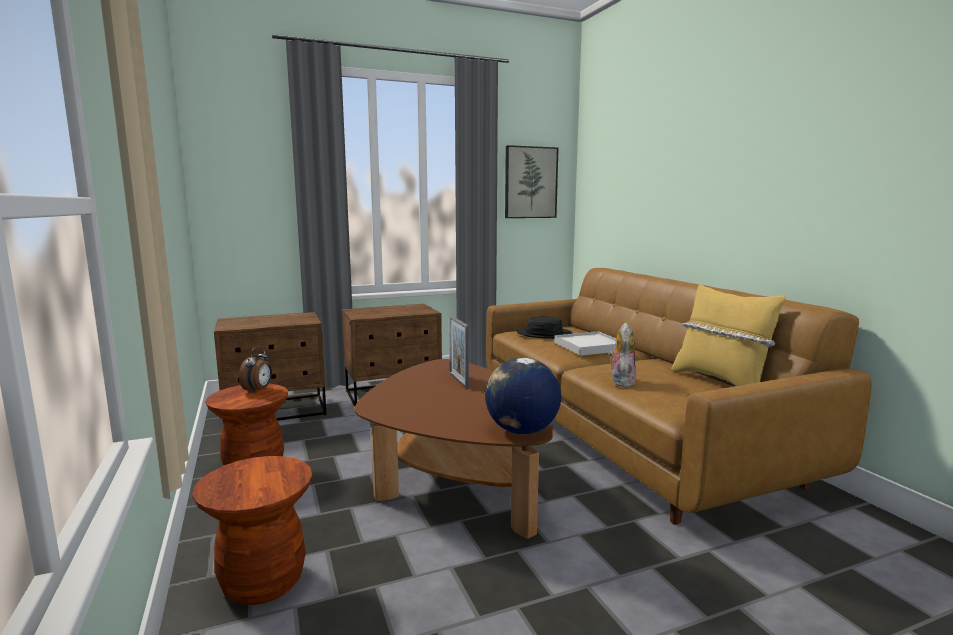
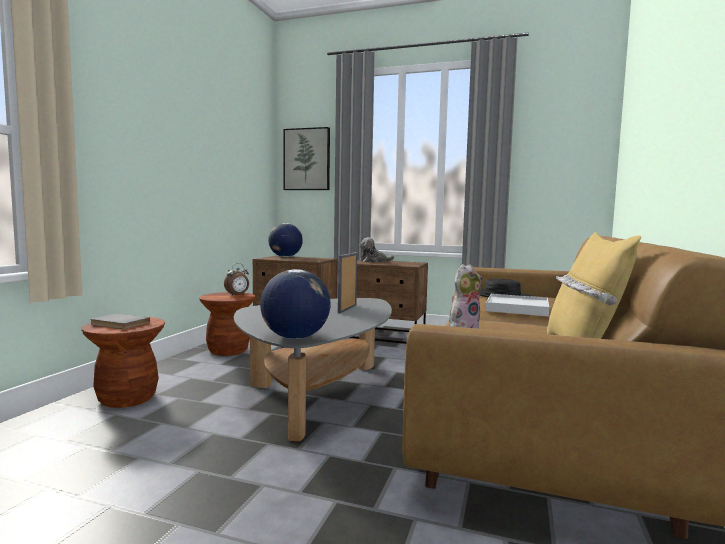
camera: 40 degrees right, 5 degrees down
(242, 319) = (285, 257): none -> globe
(247, 482) = (118, 324): none -> grey book
(372, 310) = (374, 261): none -> plush toy
(454, 480) = (317, 392): brown coffee table -> grey coffee table
(530, 182) = (556, 152): picture -> picture (307, 159)

